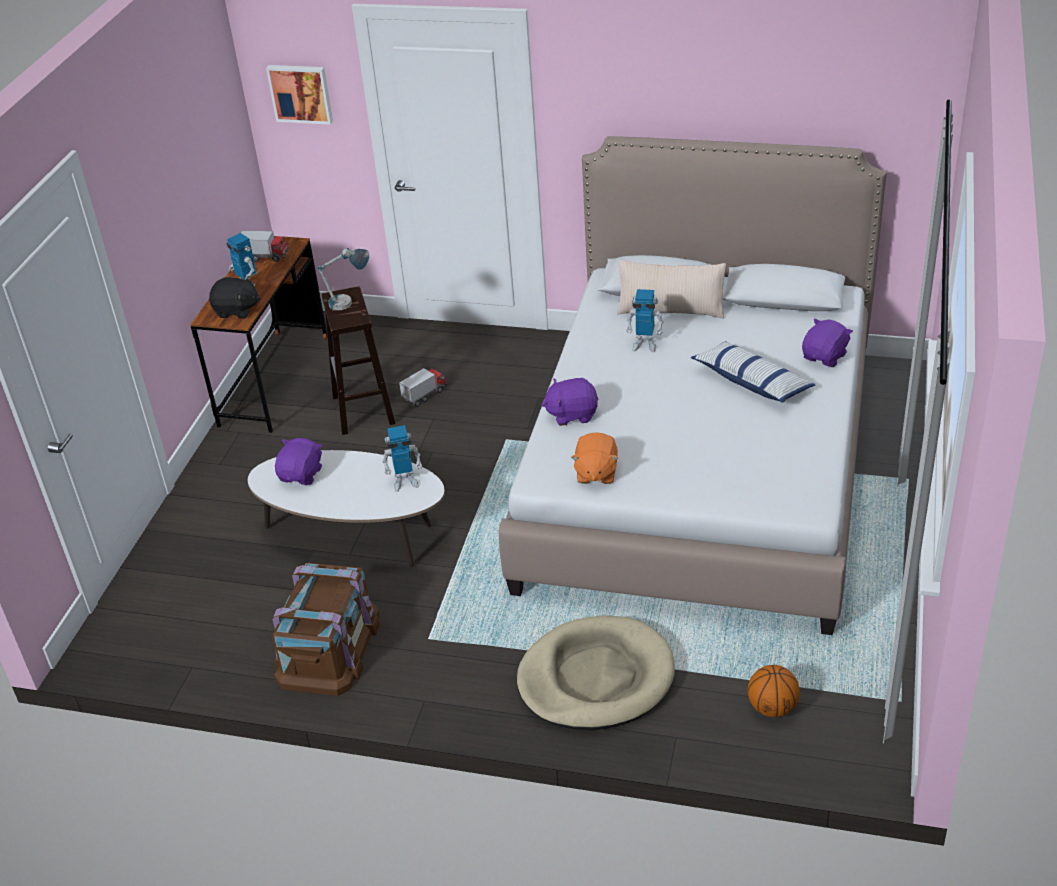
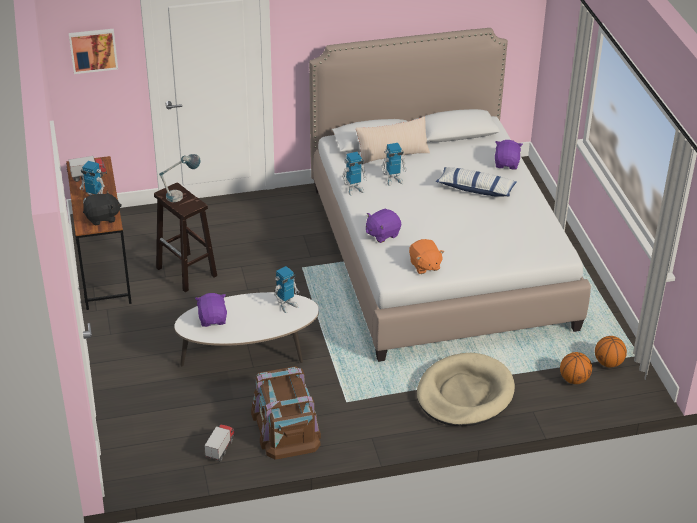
camera: 30 degrees left, 0 degrees up
(425, 395) = (222, 252): toy truck -> toy truck (220, 448)
(582, 345) = (354, 189): none -> toy robot
(844, 699) = (608, 363): none -> basketball

